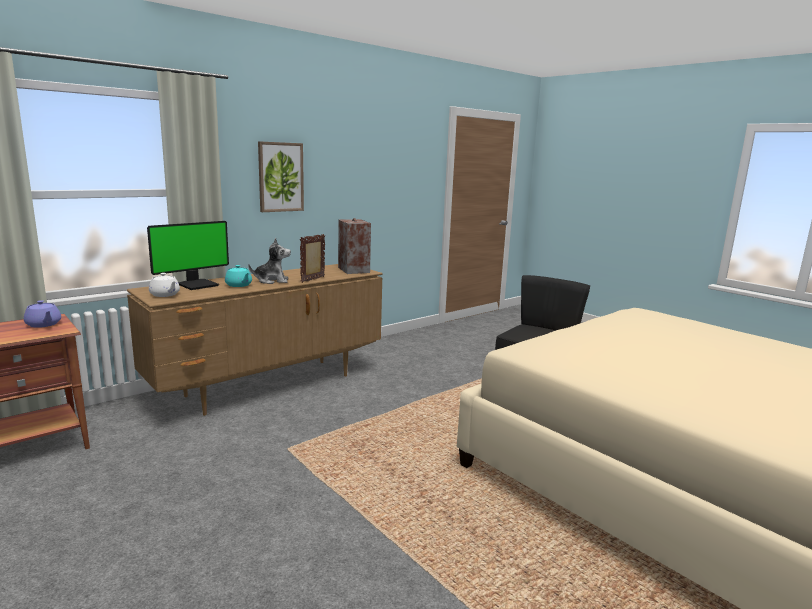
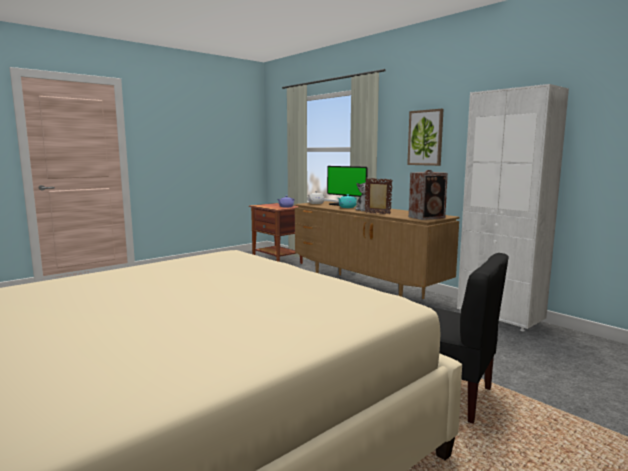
camera: 90 degrees right, 5 degrees down
(388, 344) = (500, 319): none -> white cabinet

